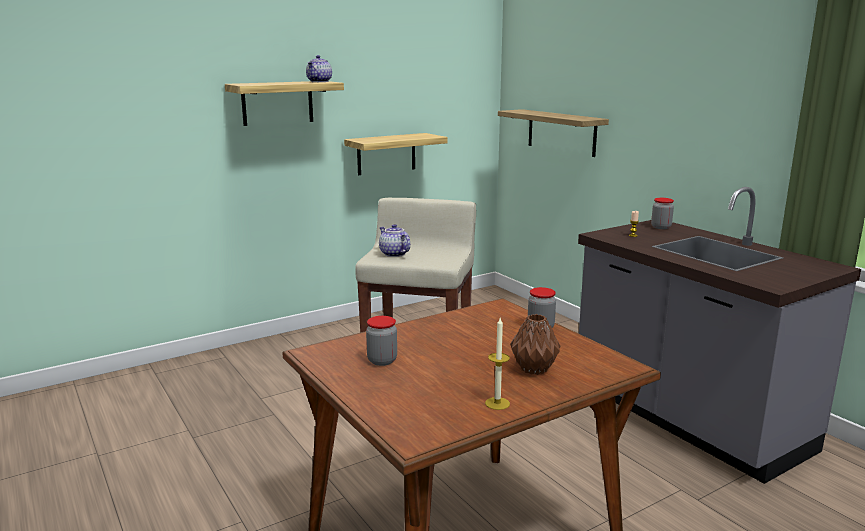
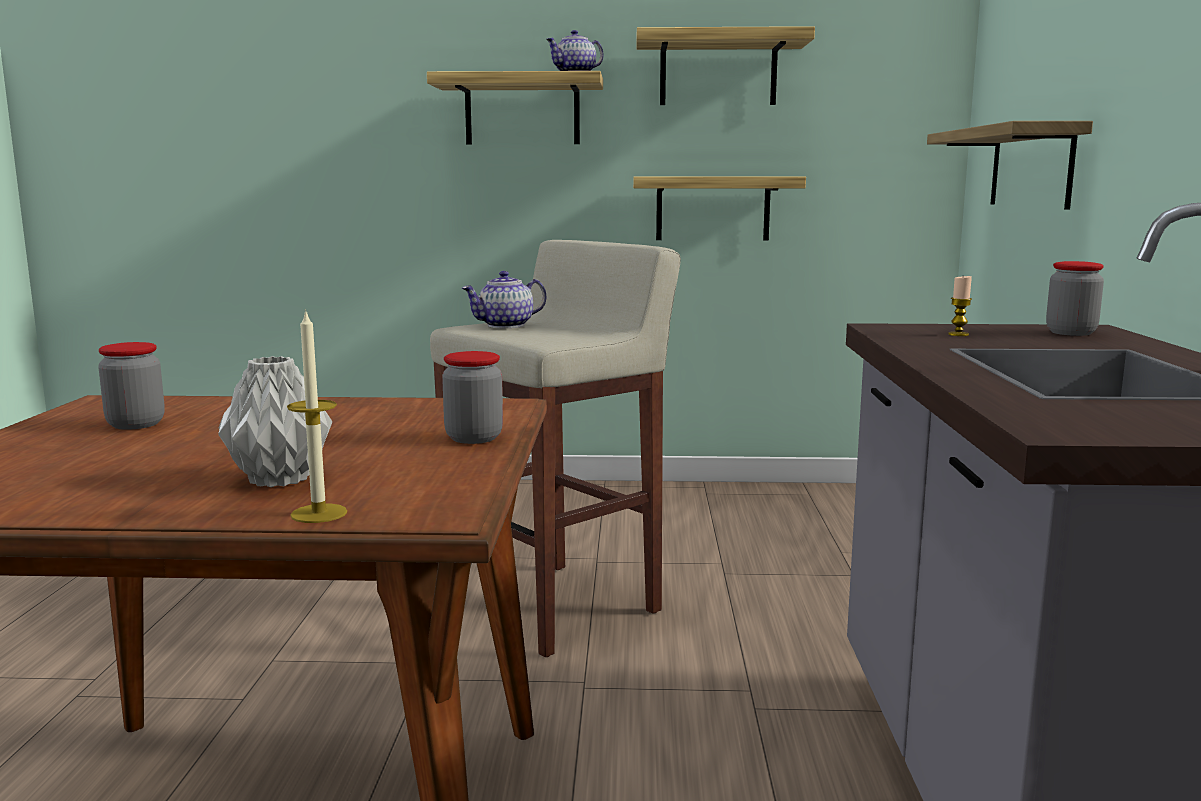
camera: 35 degrees right, 5 degrees down
(385, 75) = (718, 71): none -> shelf
(393, 254) = (505, 326): teapot -> teapot turned 120 degrees counterclockwise
(497, 403) = (80, 502): candle -> candle (319, 513)
(533, 369) = (277, 479): brown vase -> grey vase

